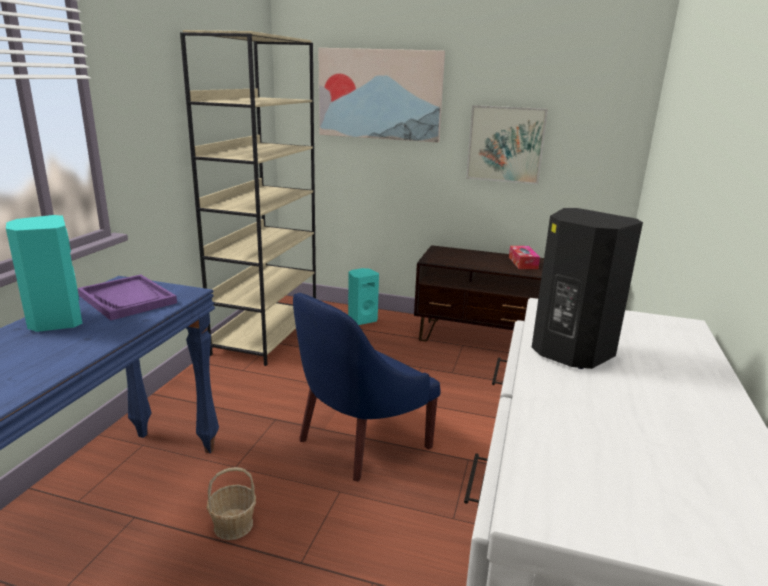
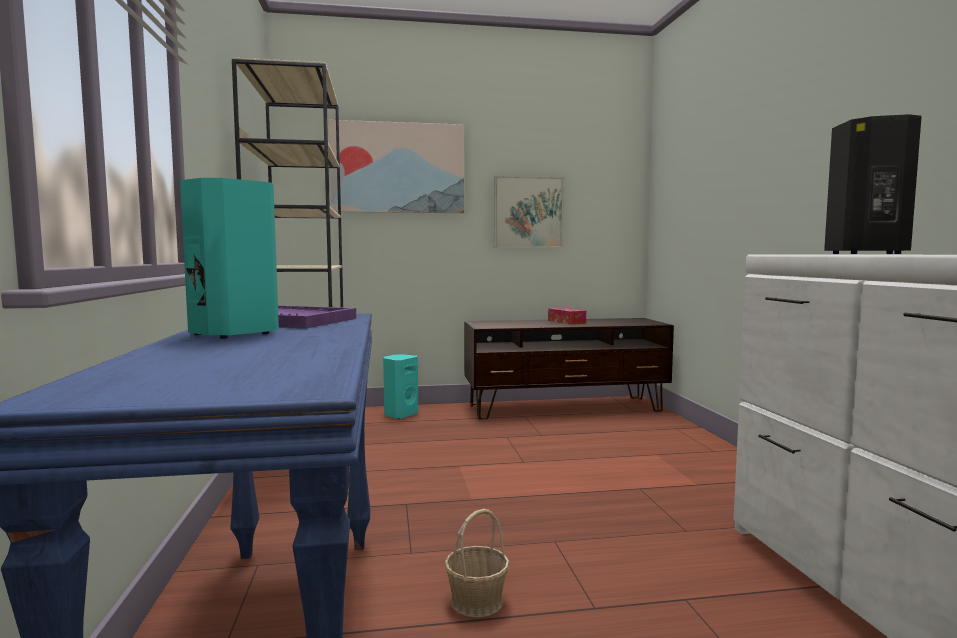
camera: 25 degrees left, 15 degrees down
(358, 441) = (521, 500): blue armchair -> none

